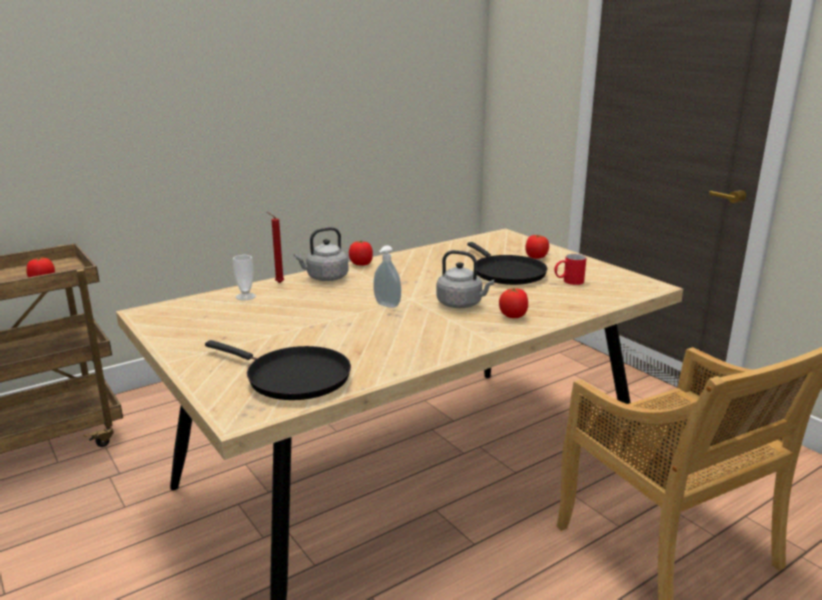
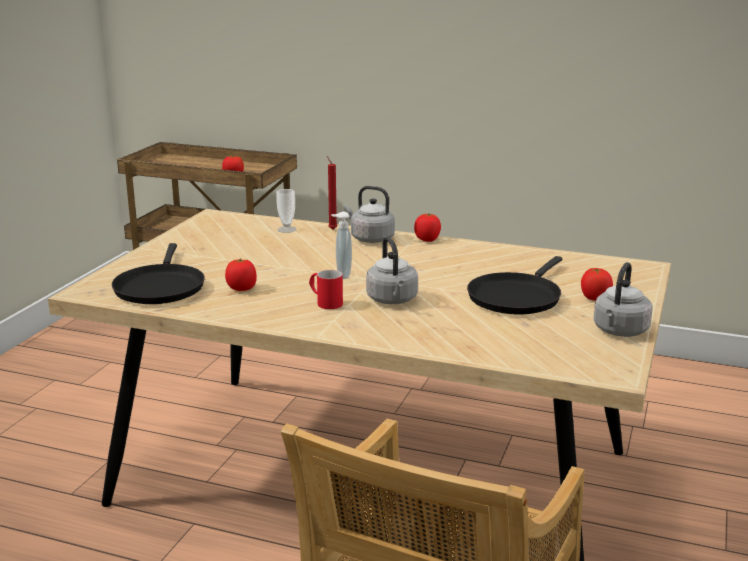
camera: 55 degrees right, 0 degrees up
(513, 316) = (397, 327): tomato -> tomato (242, 289)
(568, 282) = (544, 330): red mug -> red mug (325, 302)
(592, 267) = (619, 331): none -> grey kettle

